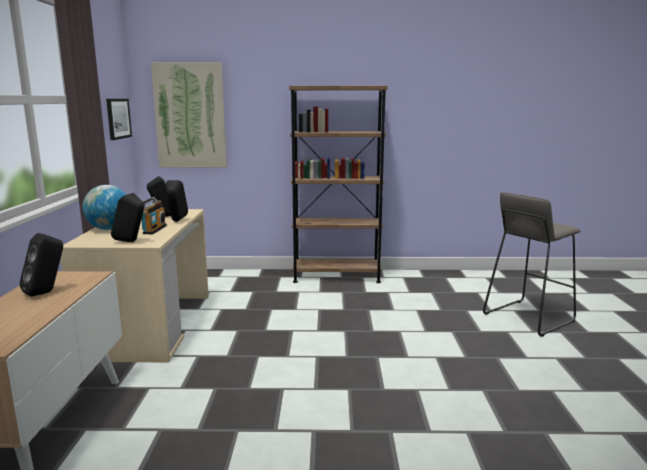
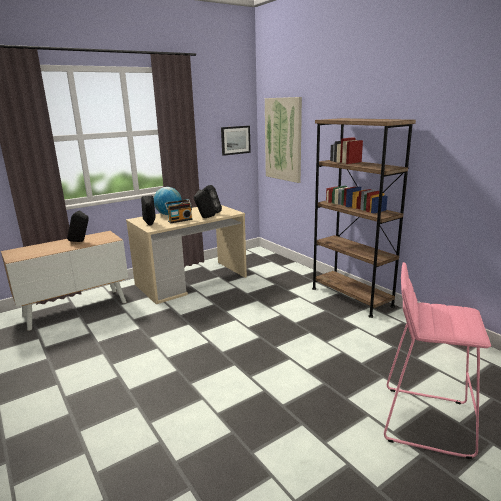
camera: 55 degrees right, 5 degrees up
(528, 317) = (425, 420): grey stool -> pink stool

